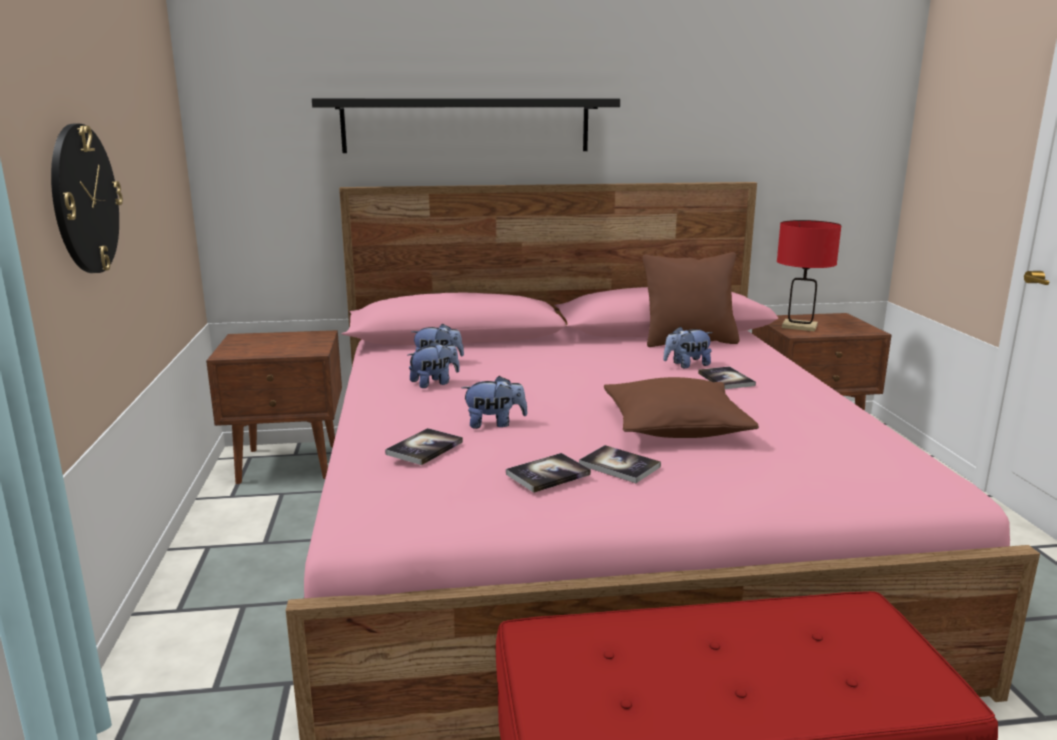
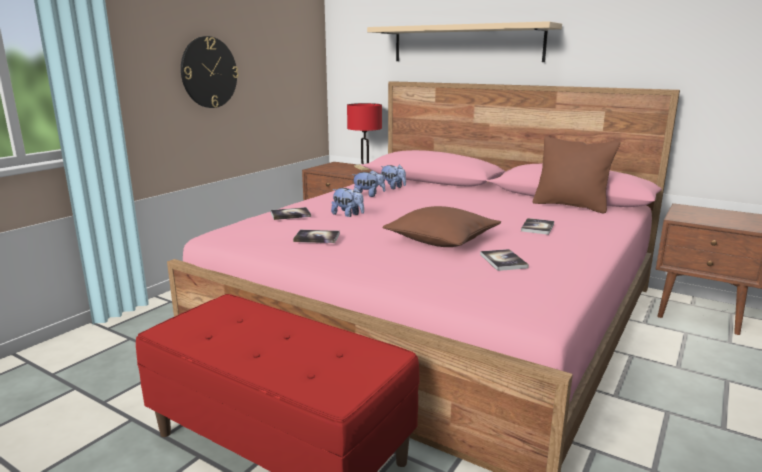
camera: 40 degrees right, 0 degrees up
(466, 125) = (466, 44): black shelf -> beige shelf
(619, 466) = (362, 245): book -> book (503, 261)
(687, 365) = (533, 216): plush toy -> none
(799, 326) = (695, 215): red table lamp -> red table lamp (365, 168)

